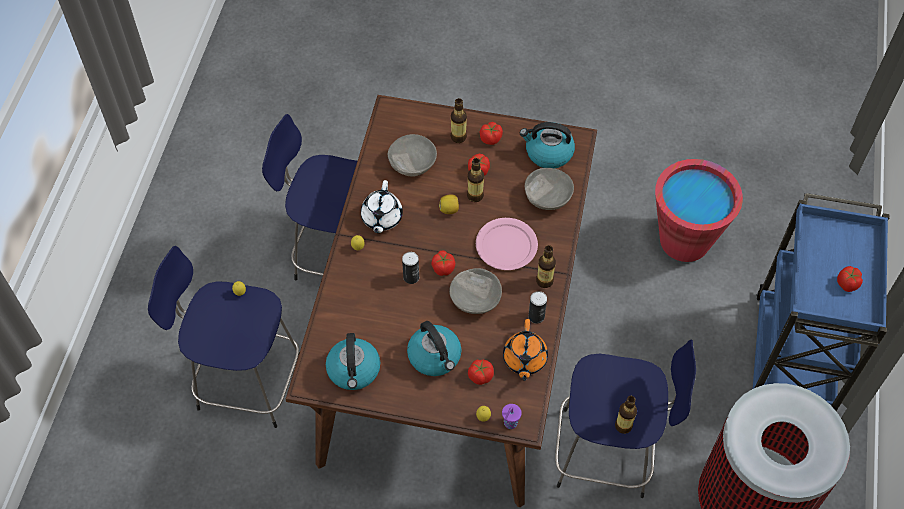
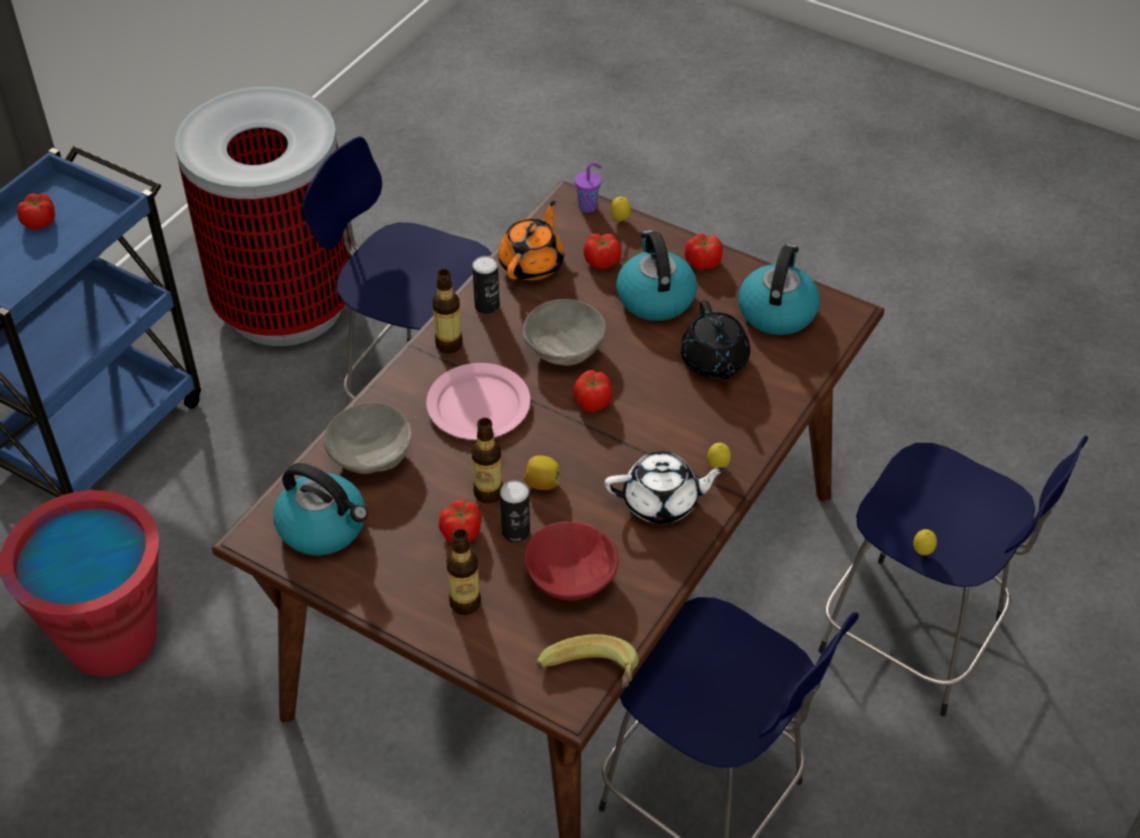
camera: 160 degrees left, 10 degrees down
(381, 218) = (662, 502): white teapot -> white teapot turned 60 degrees clockwise
(382, 318) = (714, 361): none -> black teapot
(383, 119) = (591, 681): none -> banana
(411, 277) = (648, 403): can -> can (516, 532)
(413, 164) = (570, 577): grey bowl -> red bowl
(491, 138) = (408, 582): tomato -> tomato (702, 262)
(623, 426) = (428, 245): bottle -> none

